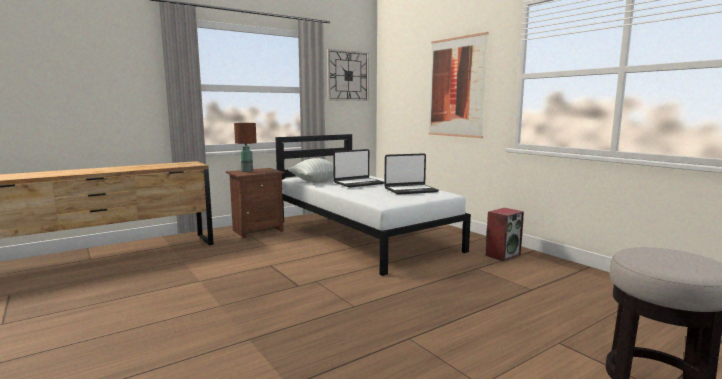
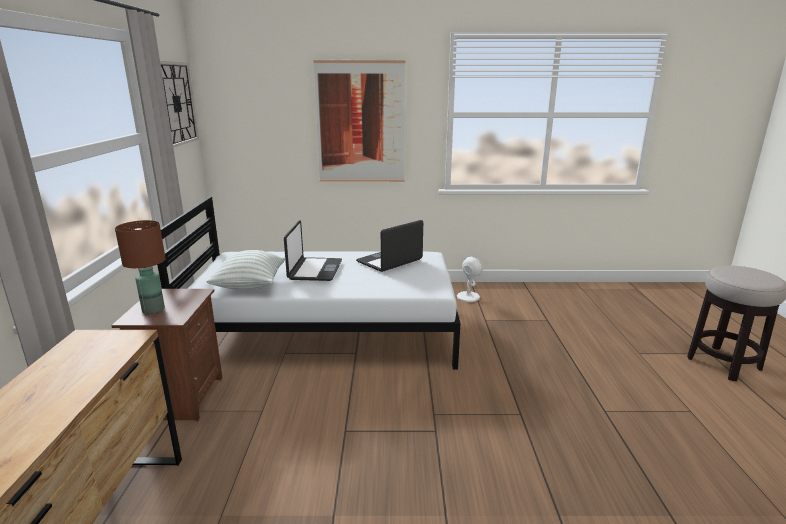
camera: 55 degrees left, 10 degrees up
(410, 190) = (390, 261): laptop -> laptop turned 150 degrees counterclockwise
(503, 255) = (468, 297): speaker -> white table lamp

